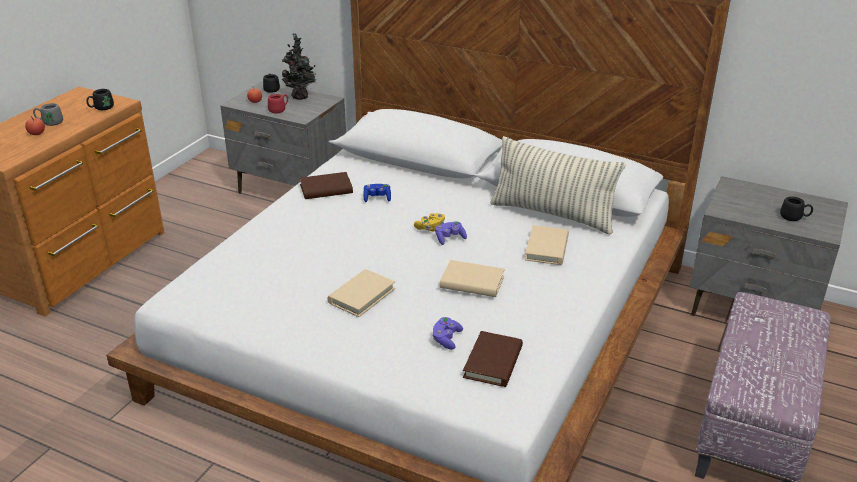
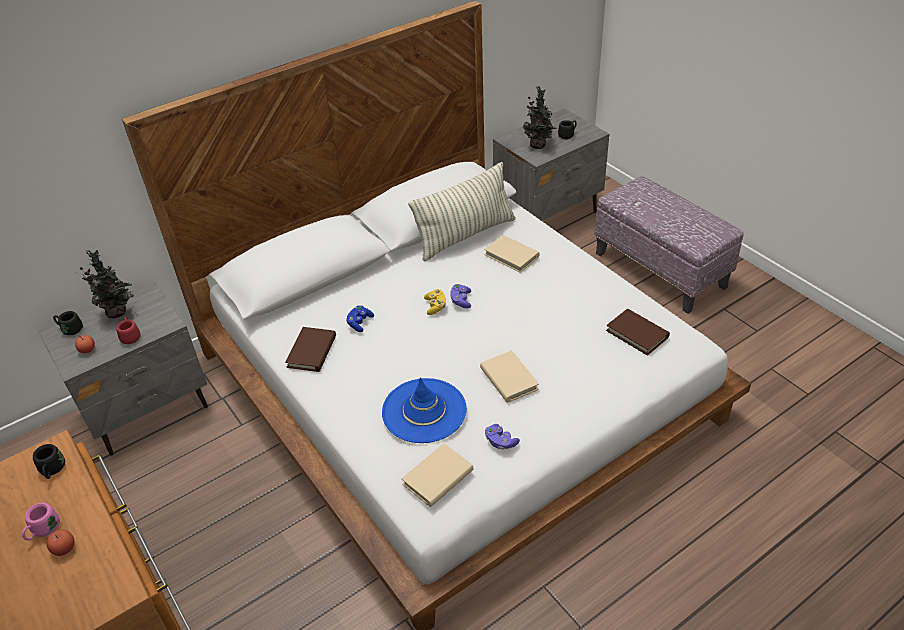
camera: 60 degrees left, 10 degrees up
(49, 123) = (43, 531): grey mug -> pink mug
(286, 259) = (424, 411): none -> blue hat
(446, 339) = (595, 349): purple game controller -> purple game controller (500, 442)
(472, 282) = (532, 310): beige book -> beige book (438, 477)
(746, 205) = (539, 146): none -> potted plant

